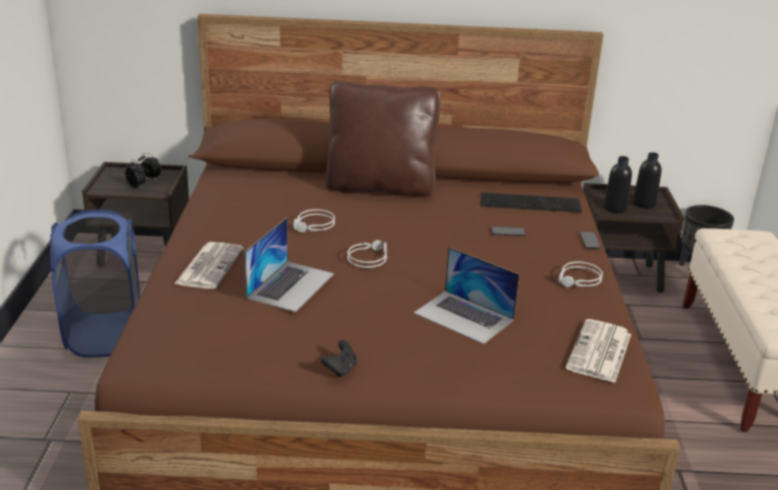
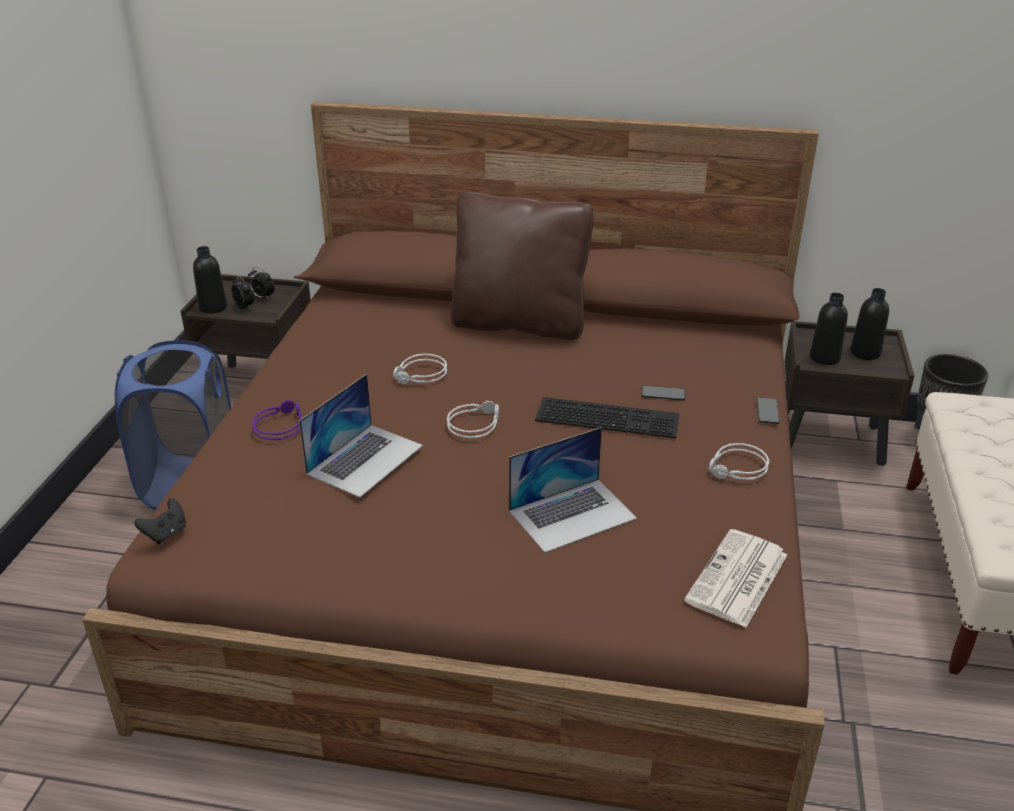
camera: 10 degrees right, 5 degrees up
(109, 187) = (213, 307): none -> black bottle
(209, 266) = (279, 425): newspaper -> purple headphones
(340, 369) = (394, 582): black game controller -> black game controller (166, 533)
(464, 316) = (572, 514): laptop -> laptop turned 75 degrees counterclockwise
(531, 202) = (705, 351): keyboard -> keyboard (609, 416)

